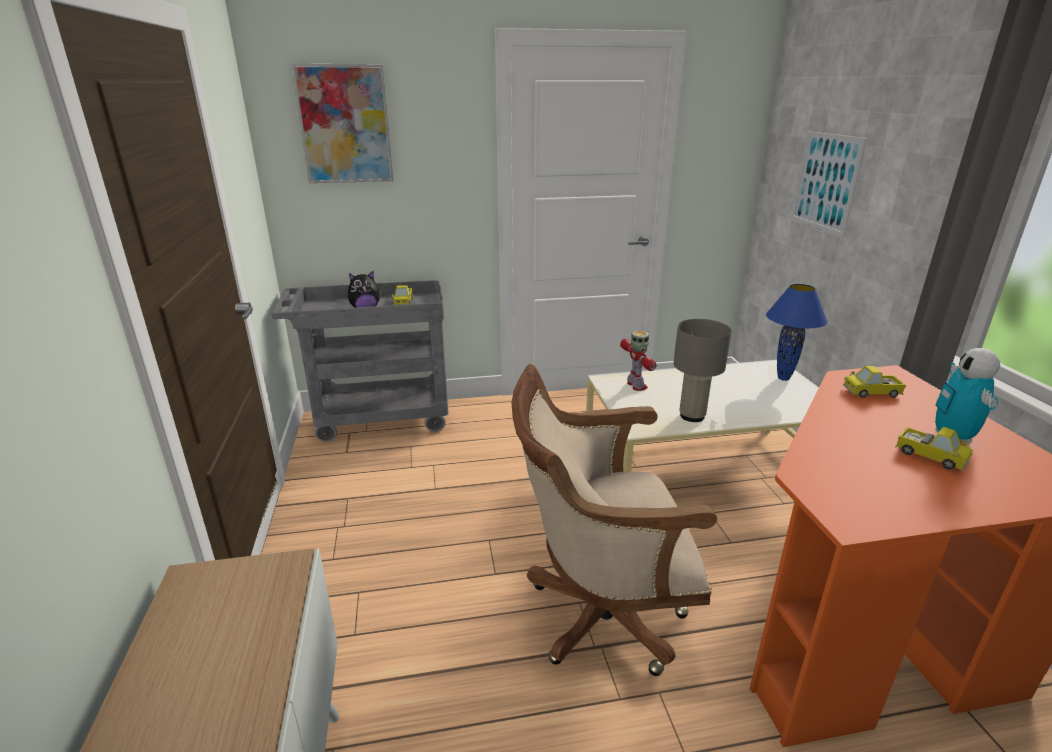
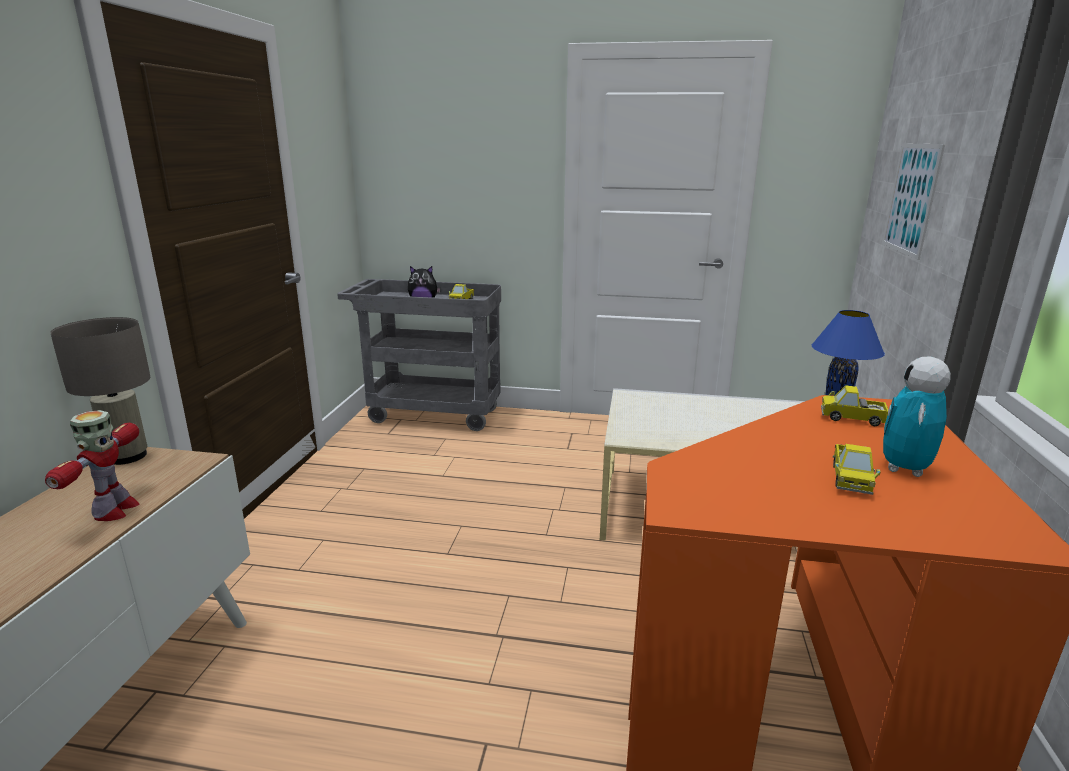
camera: 20 degrees right, 5 degrees down
(345, 125) = (427, 133): picture -> none
(598, 617) = (518, 612): office chair -> none
(636, 386) = (655, 403): toy robot -> toy robot (114, 510)
(692, 416) = (691, 437): grey table lamp -> grey table lamp (128, 456)
(930, 457) = (850, 479): toy truck -> toy truck turned 45 degrees clockwise

